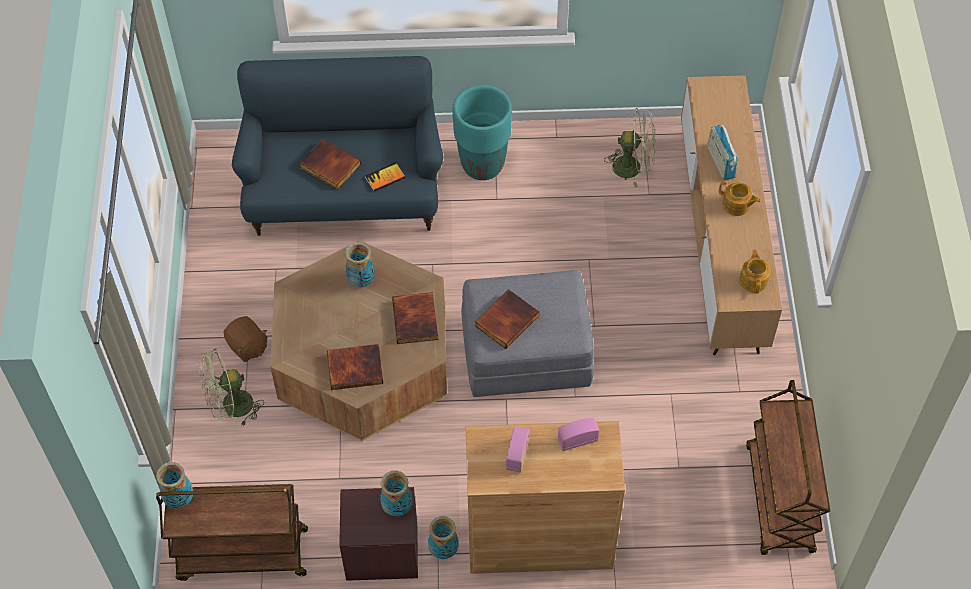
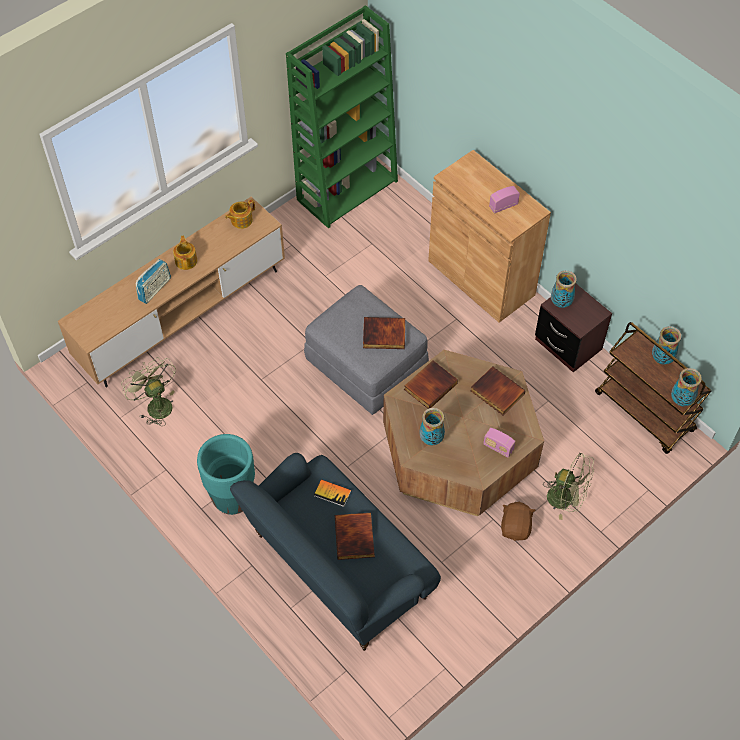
camera: 130 degrees left, 0 degrees up
(444, 549) = (535, 316): vase -> vase (661, 359)
(577, 440) = (465, 186): radio -> radio (498, 447)
(780, 500) = (347, 189): brown cart -> green bookcase

